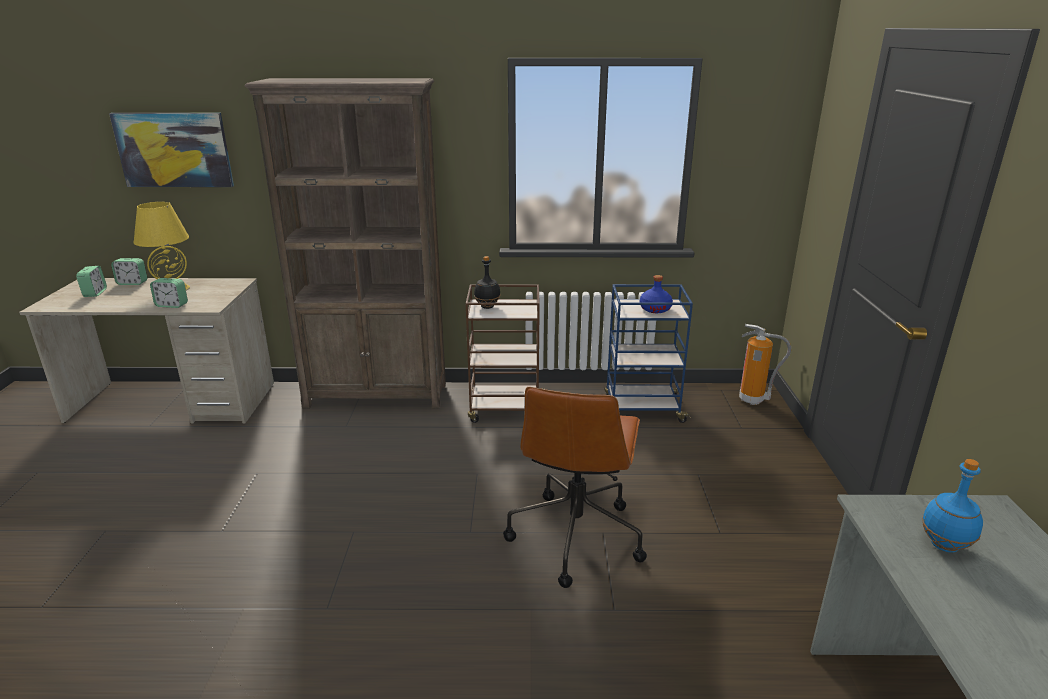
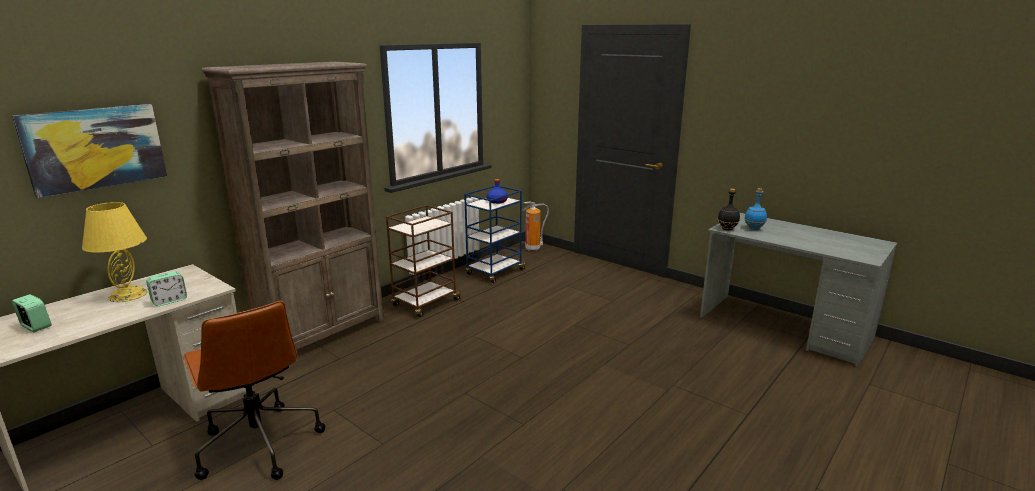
camera: 50 degrees left, 5 degrees down
(132, 283) = (57, 307): alarm clock -> none
(487, 306) = (409, 227): black bottle -> black bottle (727, 229)
(575, 535) = (566, 331): brown office chair -> brown office chair (258, 444)

